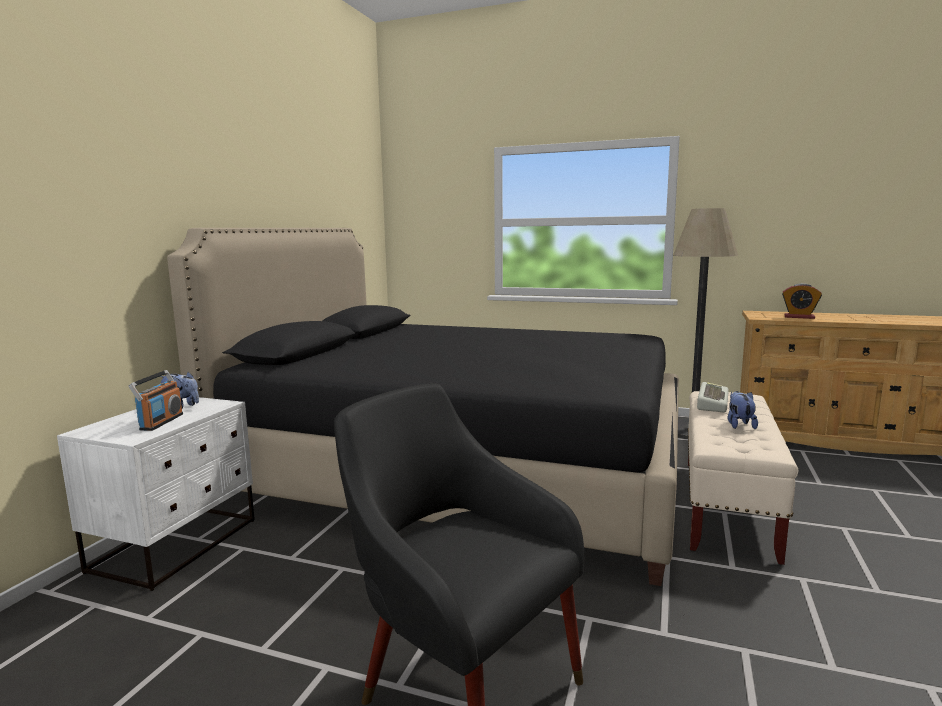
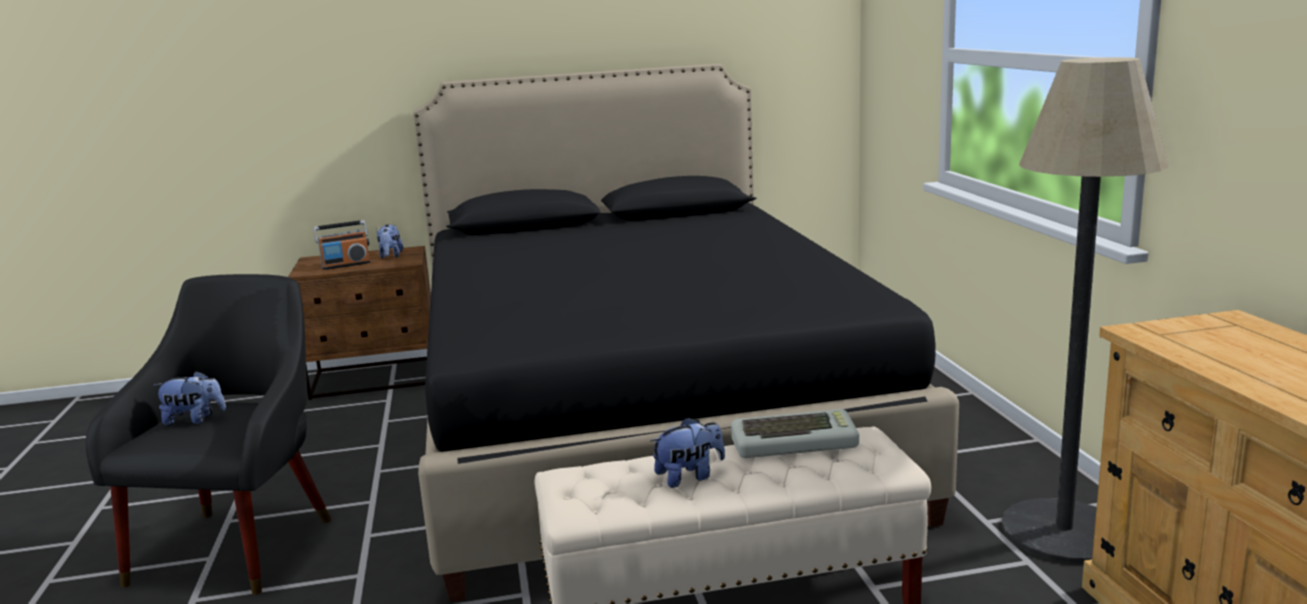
camera: 60 degrees right, 5 degrees up
(177, 545) = (377, 379): white nightstand -> brown nightstand
(449, 556) = (194, 420): none -> plush toy
(799, 317) = (1236, 356): alarm clock -> none

